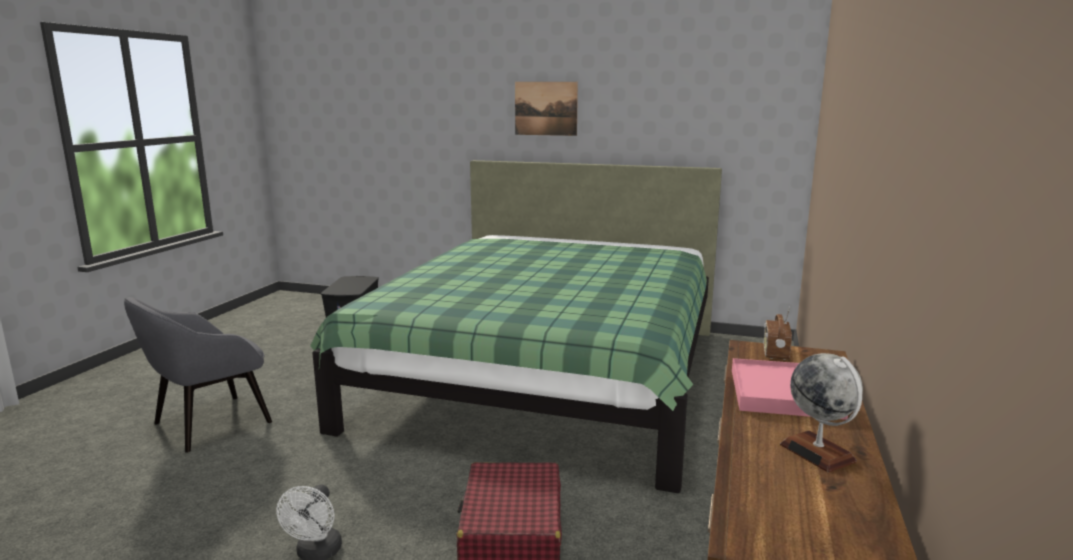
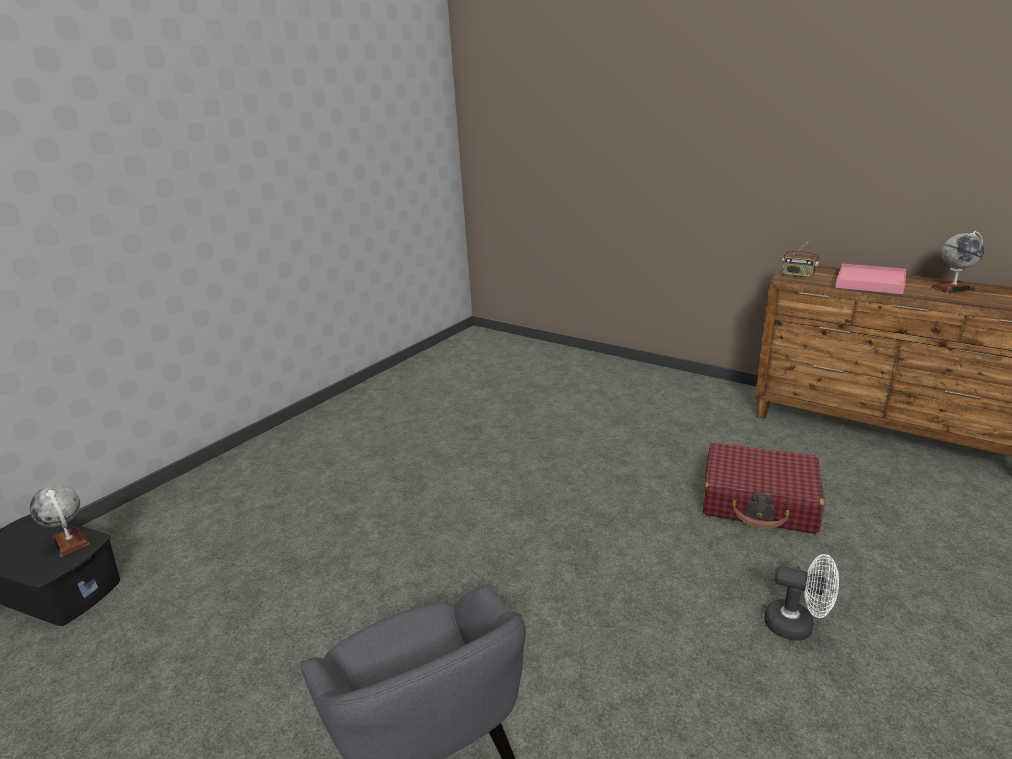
camera: 70 degrees left, 10 degrees up
(354, 289) = (71, 542): none -> globe
(546, 108) = (229, 150): picture -> none
(546, 375) = (462, 443): green bed -> none

